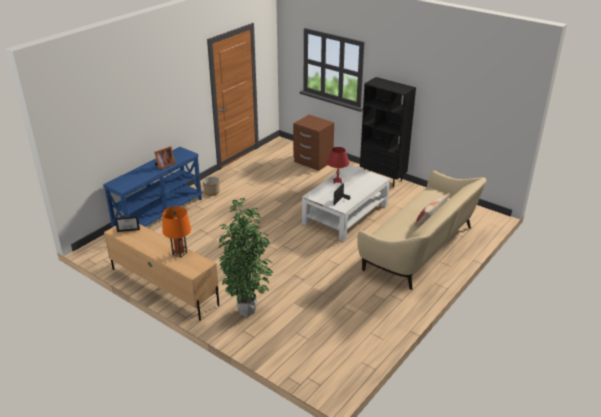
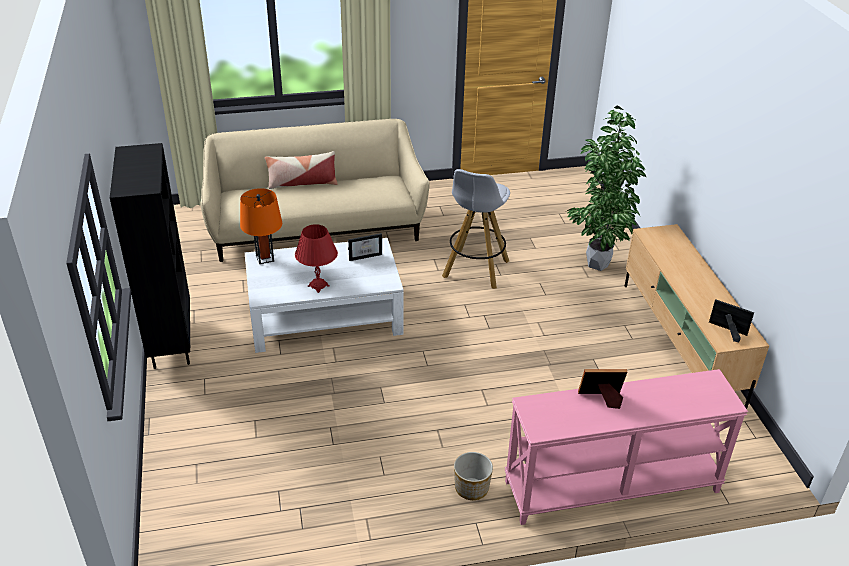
camera: 140 degrees left, 5 degrees up
(159, 214) = (611, 488): blue console table -> pink console table
(179, 253) = (671, 260): orange table lamp -> orange table lamp (265, 258)
(310, 270) = (475, 270): none -> white stool
(313, 162) = (204, 453): brown nightstand -> none

